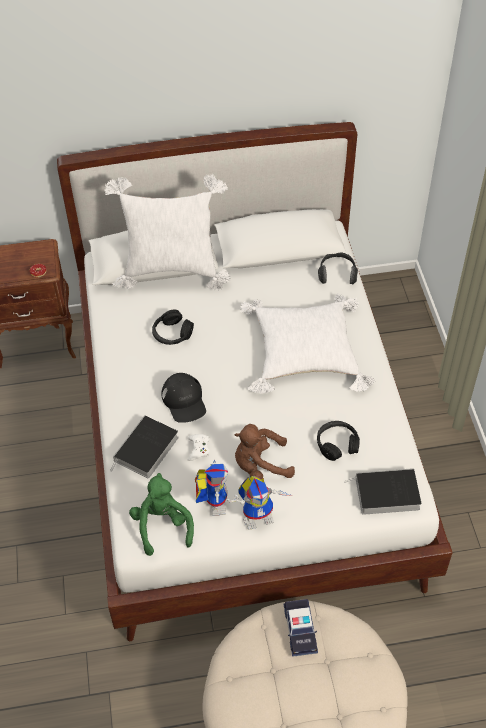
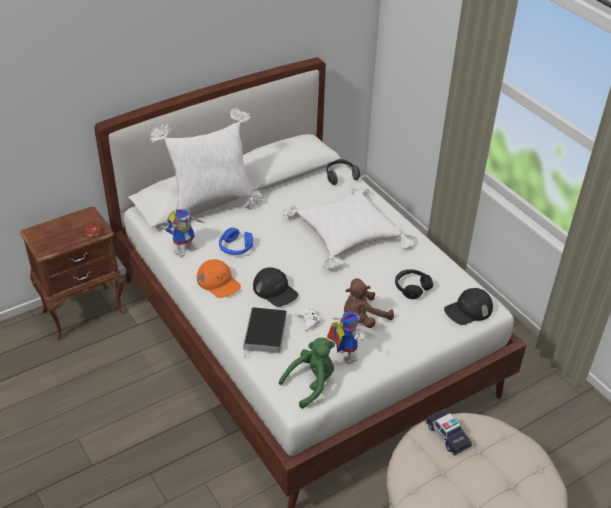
camera: 25 degrees left, 10 degrees down
(132, 371) = (218, 282): none -> orange cap
(162, 525) = (311, 384): green plush toy -> green plush toy turned 90 degrees clockwise
(172, 334) = (235, 248): black headphones -> blue headphones
(259, 516) = (384, 353): toy robot -> toy robot (185, 248)
(385, 494) = (468, 310): book -> black cap

